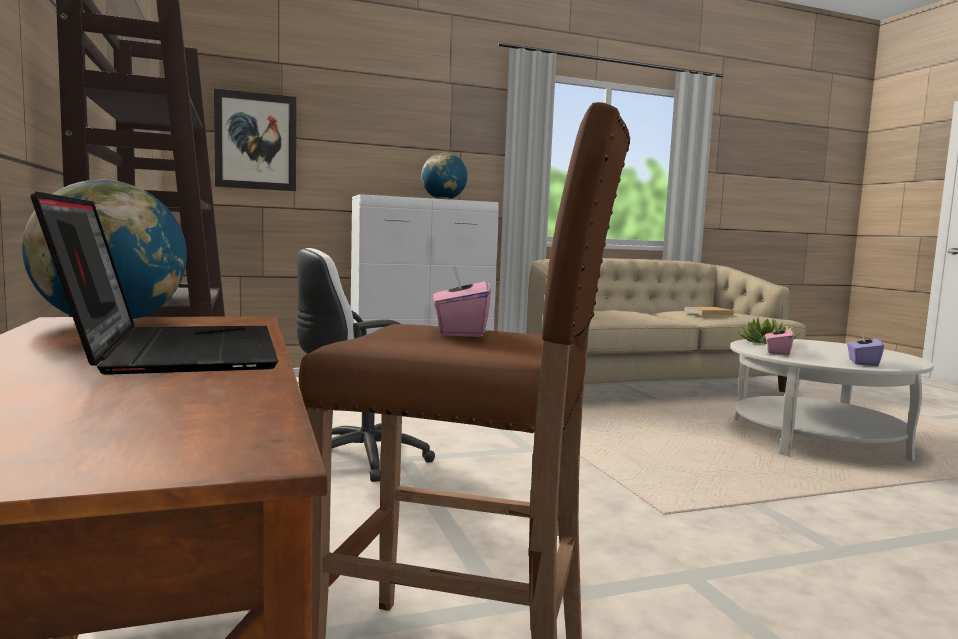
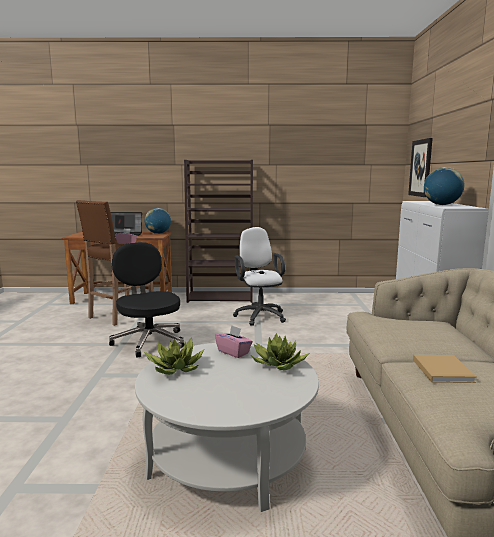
camera: 110 degrees right, 5 degrees up
(629, 544) = (149, 341): none -> black office chair
(862, 363) = (174, 368): purple tissue box -> potted plant

